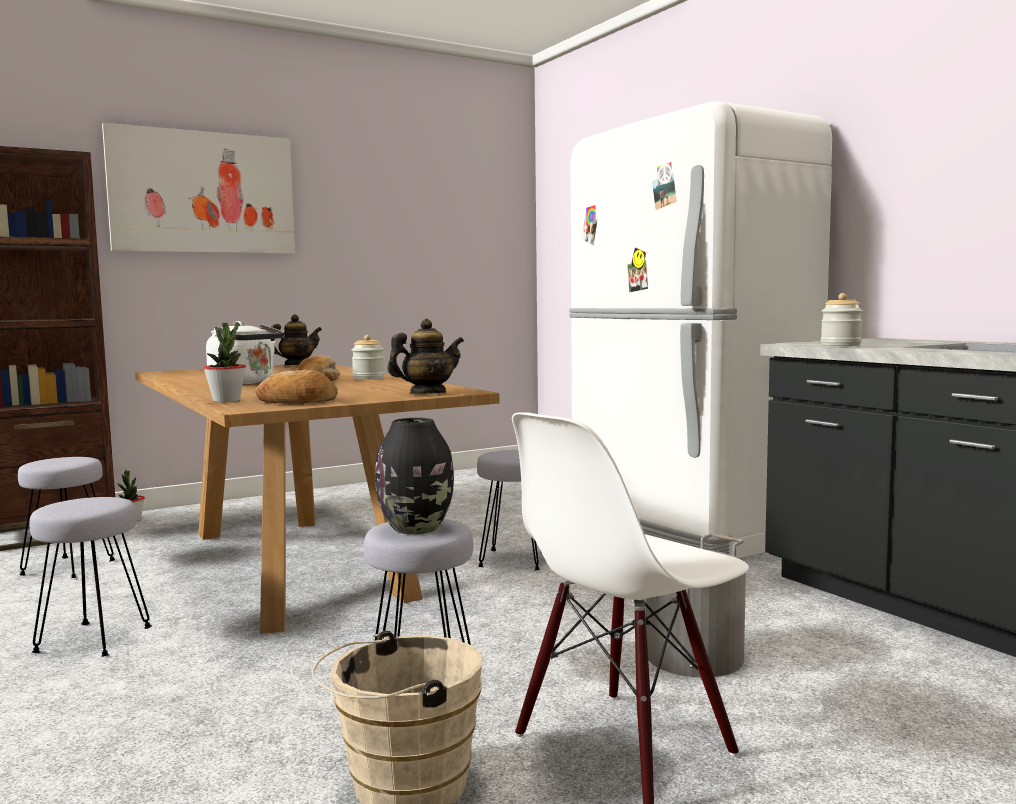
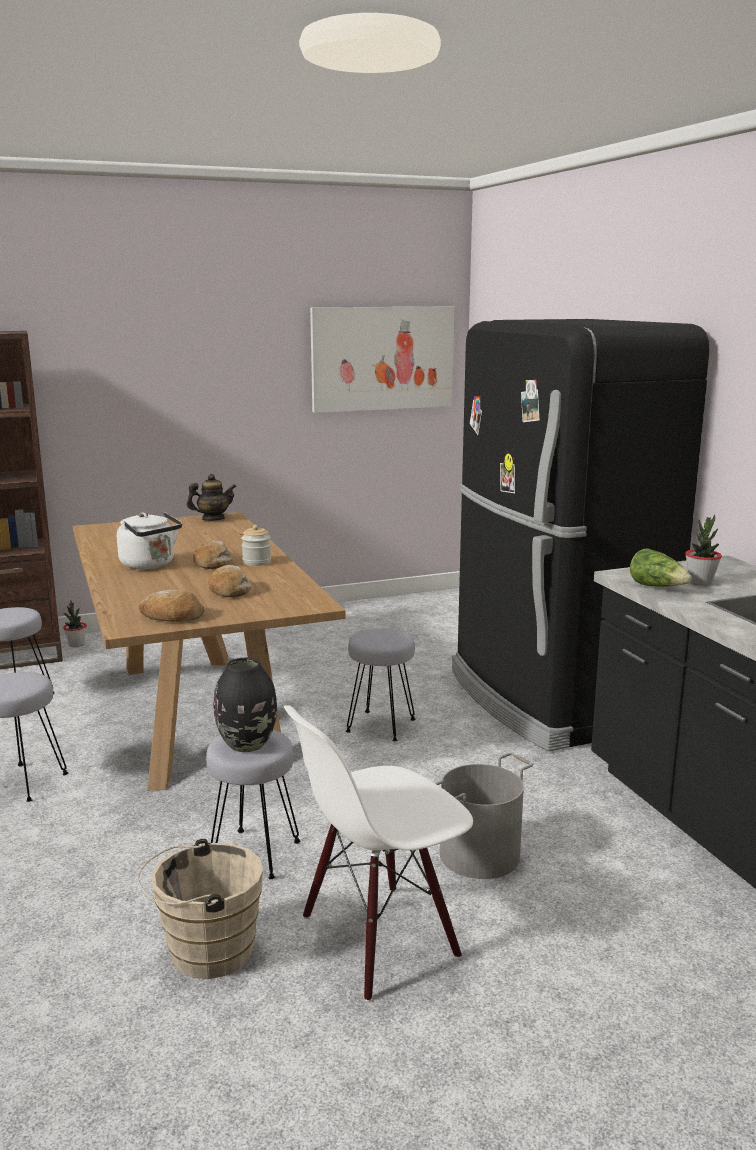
camera: 10 degrees right, 10 degrees up
(203, 192) = (134, 347): picture -> picture (382, 358)
(226, 400) = (118, 608): potted plant -> potted plant (700, 582)
(352, 389) = (229, 590): none -> bread
(427, 393) = (284, 607): teapot -> none
(682, 528) = (551, 699): white fridge -> black fridge
(840, 345) = (658, 587): jar -> lettuce

